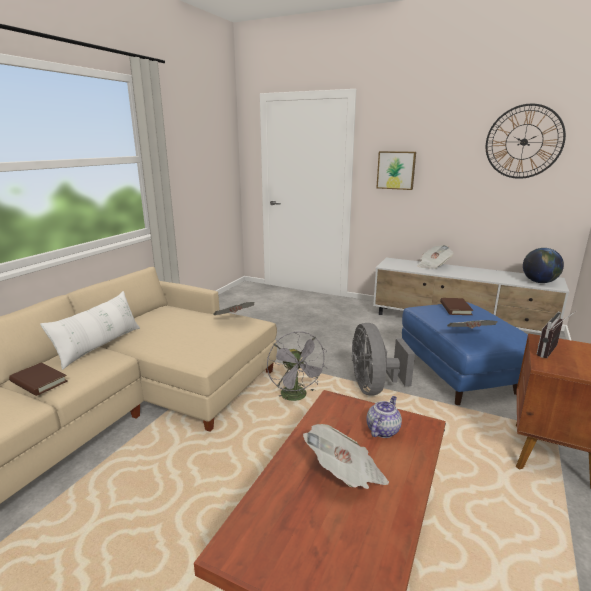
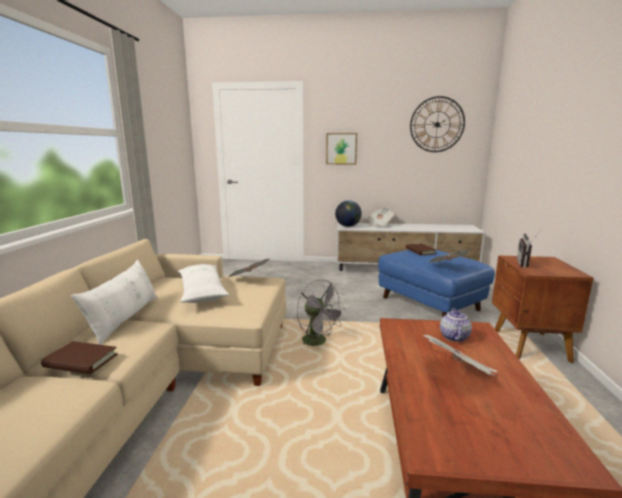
camera: 20 degrees left, 5 degrees down
(180, 328) = (201, 291): none -> white pillow
(374, 387) = (376, 323): grey fan -> none
(539, 282) = (461, 228): globe -> globe (348, 226)

